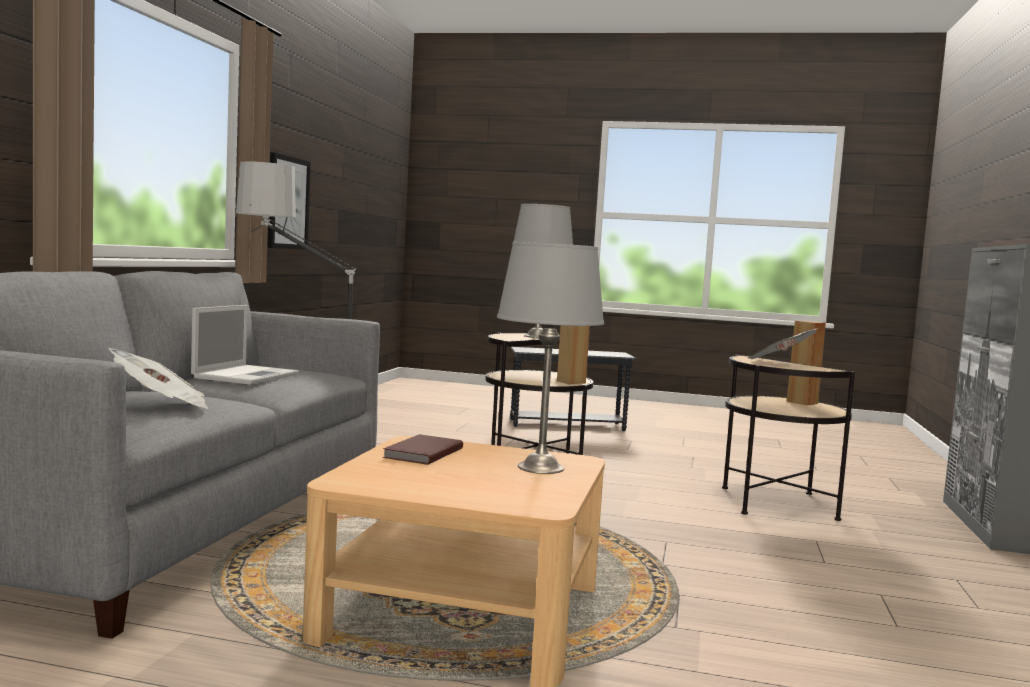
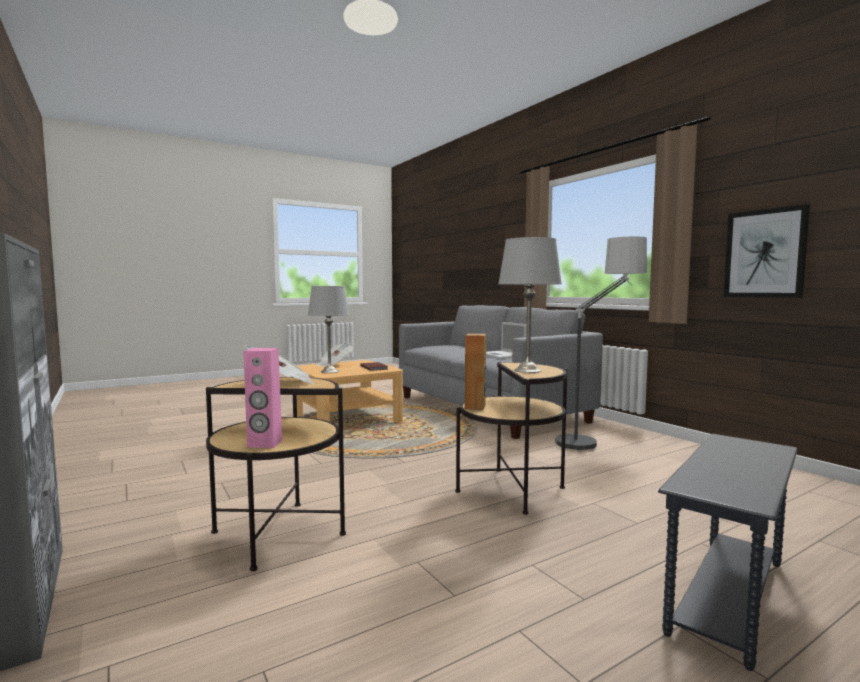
camera: 135 degrees right, 0 degrees up
(162, 405) = (445, 348): newspaper -> newspaper (335, 364)
(802, 402) = (264, 444): brown speaker -> pink speaker

